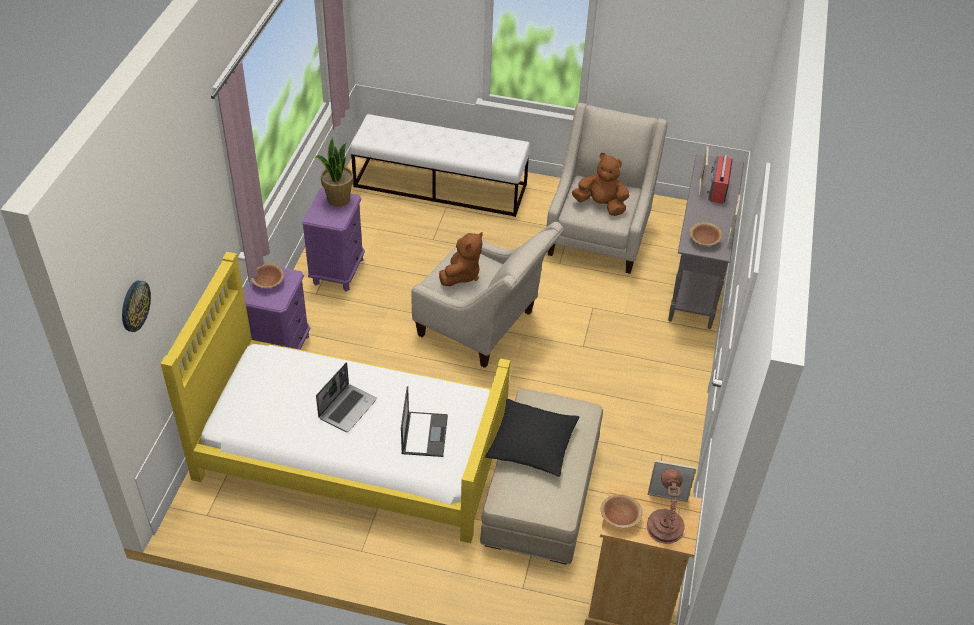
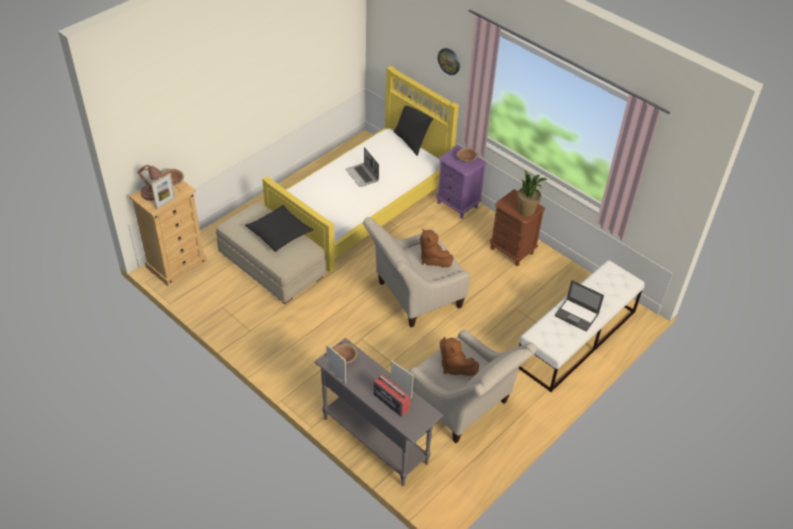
camera: 120 degrees right, 0 degrees up
(134, 305) = (393, 23): wall clock -> wall clock (449, 61)
(226, 389) = (411, 141): none -> black pillow
(338, 271) = (512, 250): purple nightstand -> brown nightstand
(424, 434) = (321, 196): laptop -> laptop (577, 315)
(601, 205) = (454, 366): brown plush toy -> brown plush toy turned 90 degrees clockwise

